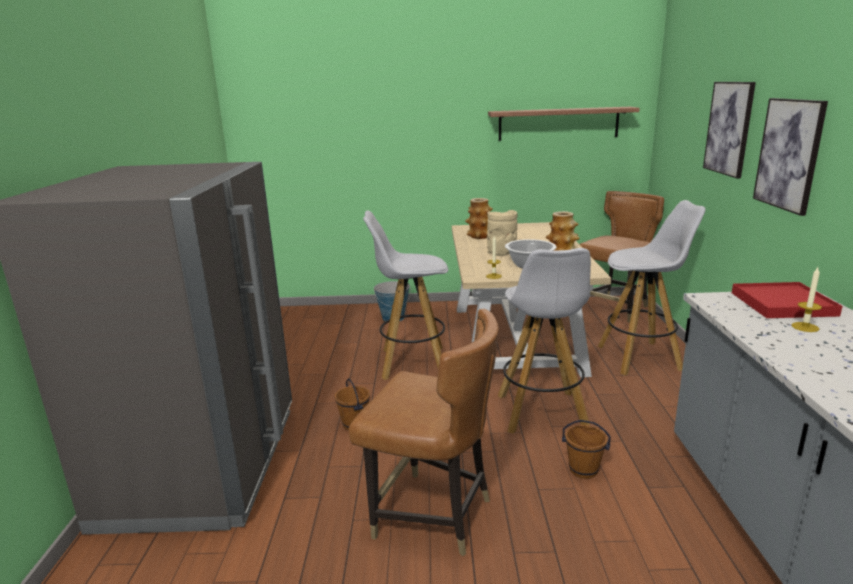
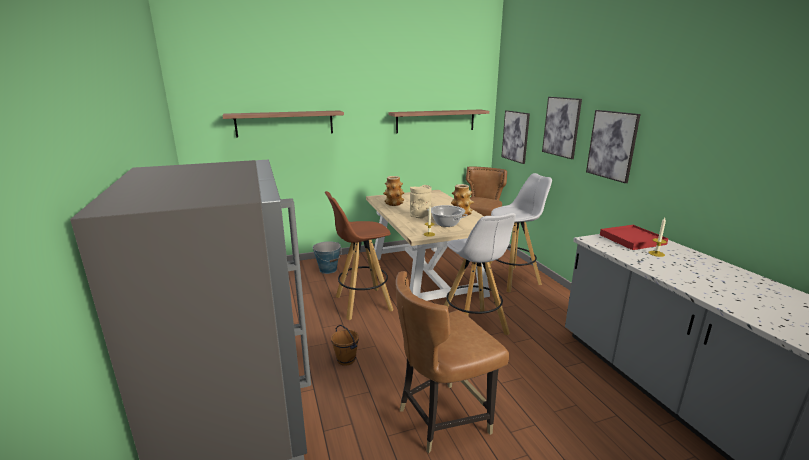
camera: 20 degrees left, 0 degrees up
(350, 126) = (285, 123): none -> shelf
(411, 363) = (362, 304): white stool -> brown stool
(433, 515) = (443, 418): brown chair -> brown chair turned 150 degrees clockwise
(583, 470) = (521, 363): brown bucket -> none
(676, 145) = (515, 136): none -> picture

